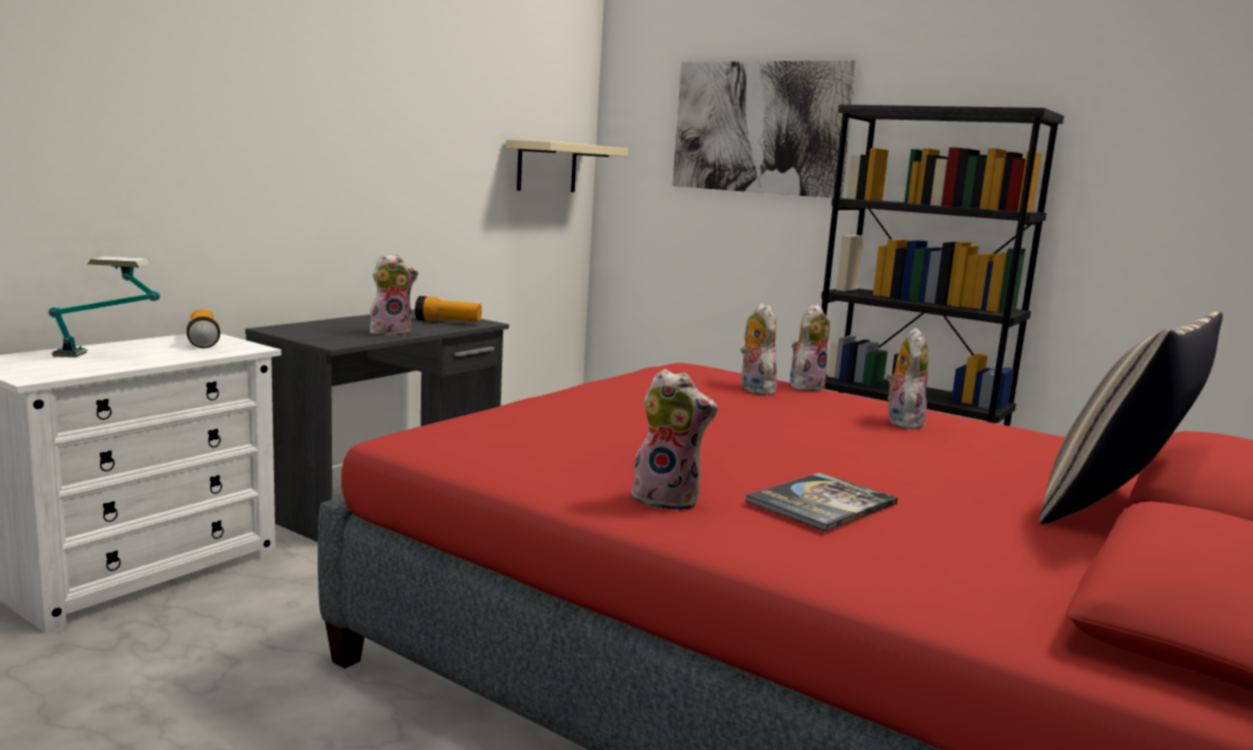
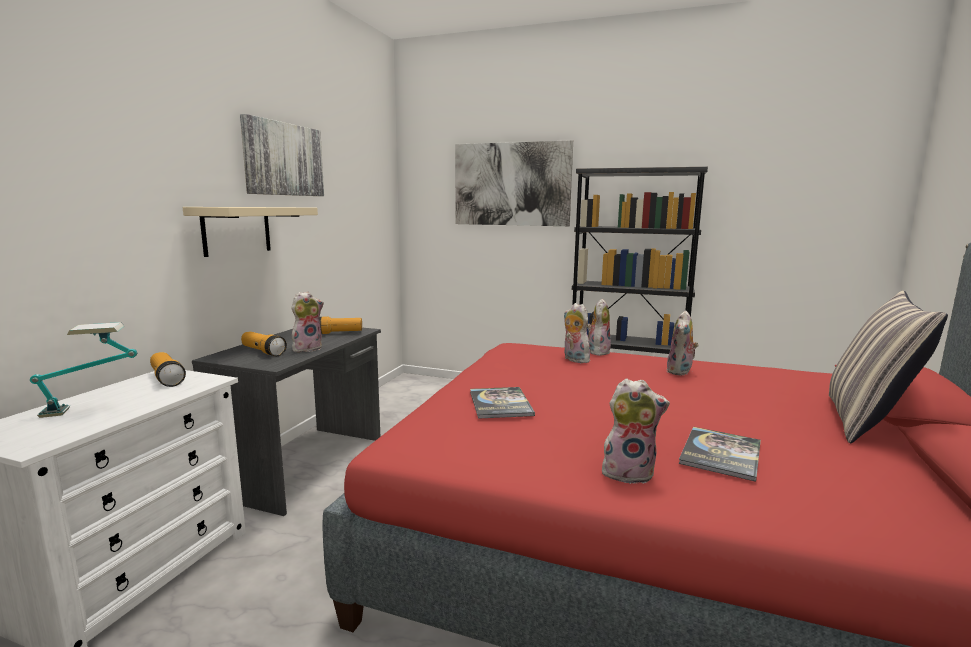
camera: 15 degrees left, 0 degrees up
(334, 330) = (263, 352): none -> flashlight
(404, 76) = (283, 159): none -> picture
(547, 167) = (373, 216): beige shelf -> beige shelf (237, 230)
(585, 418) = (500, 403): none -> book
(902, 422) = (680, 371): plush toy -> plush toy turned 150 degrees counterclockwise

